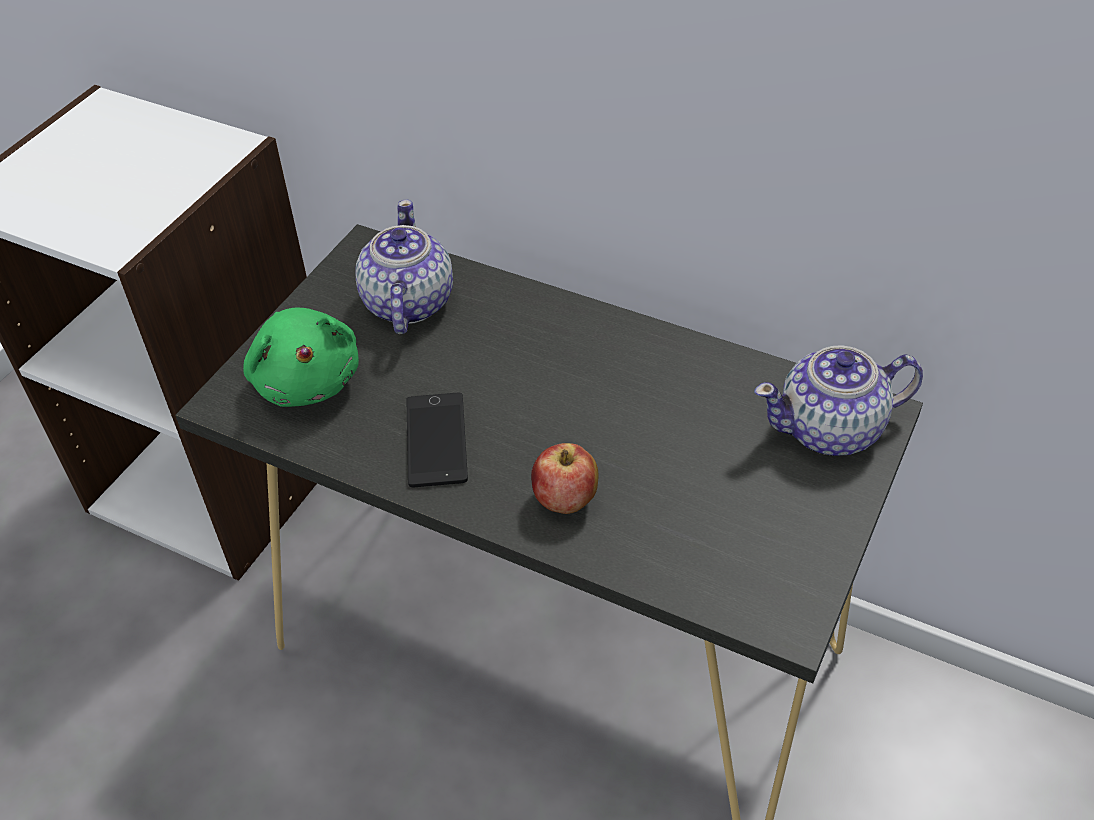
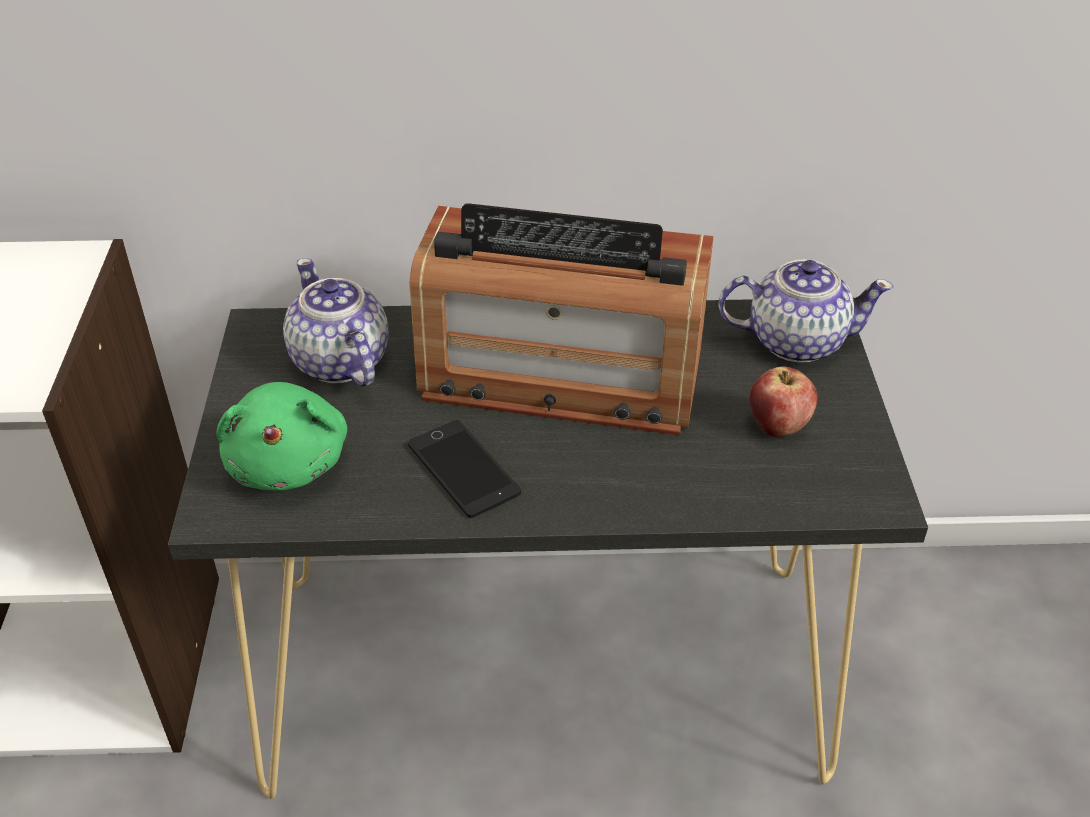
camera: 30 degrees left, 5 degrees down
(307, 379) = (289, 462): green plush toy -> green plush toy turned 45 degrees clockwise
(565, 501) = (622, 476): apple -> apple (777, 427)
(582, 383) = (560, 375): none -> radio
(831, 429) = (795, 341): teapot -> teapot turned 135 degrees counterclockwise

